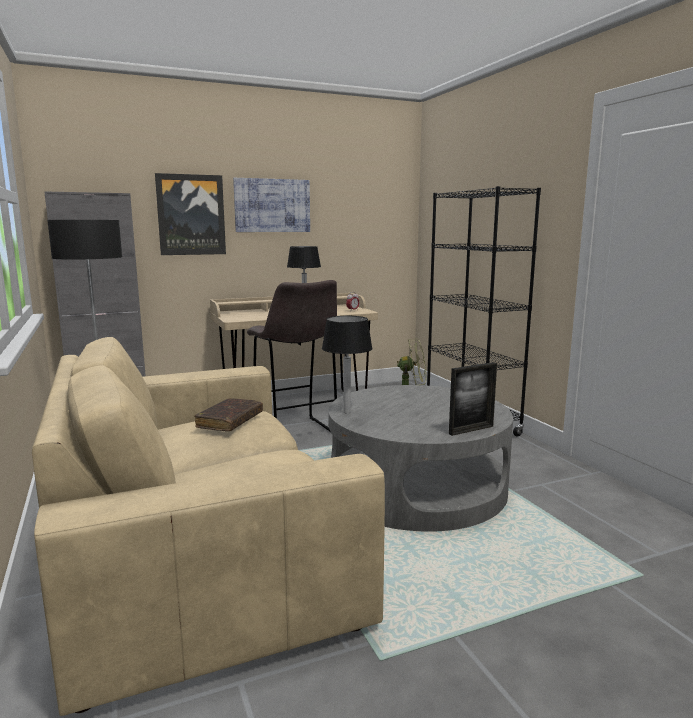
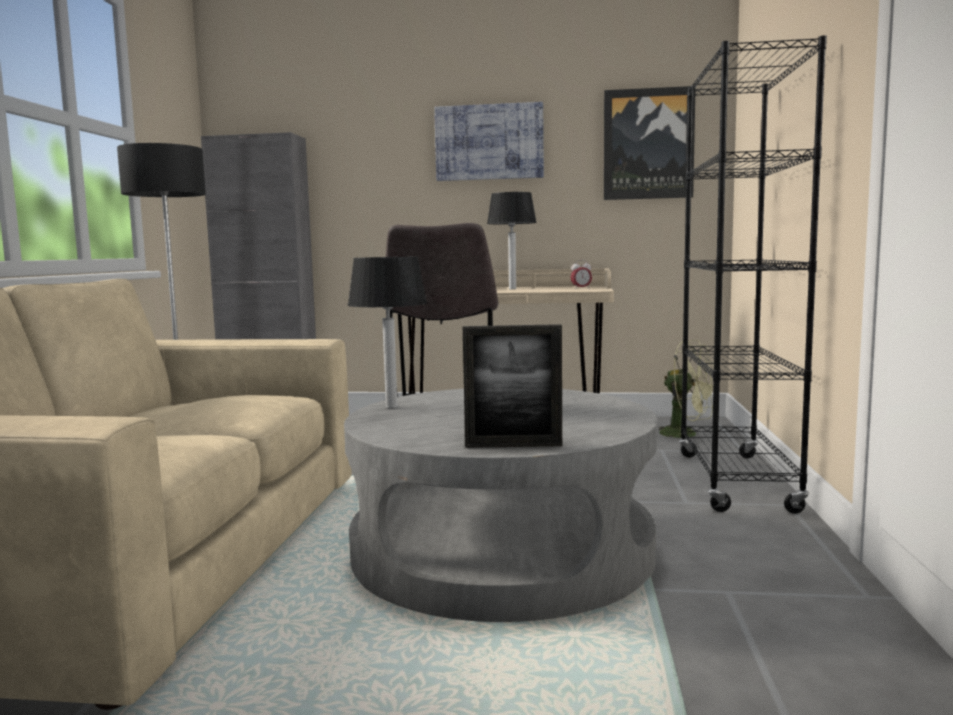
camera: 30 degrees right, 5 degrees down
(191, 215) = (380, 160): picture -> picture (648, 144)
(230, 421) = (222, 398): brown book -> none

